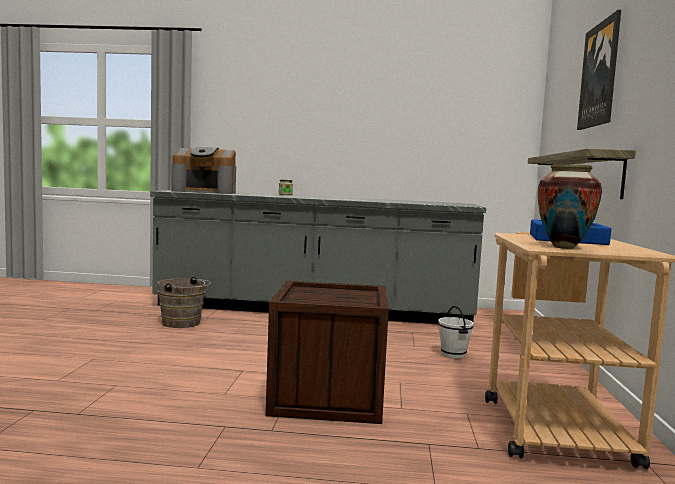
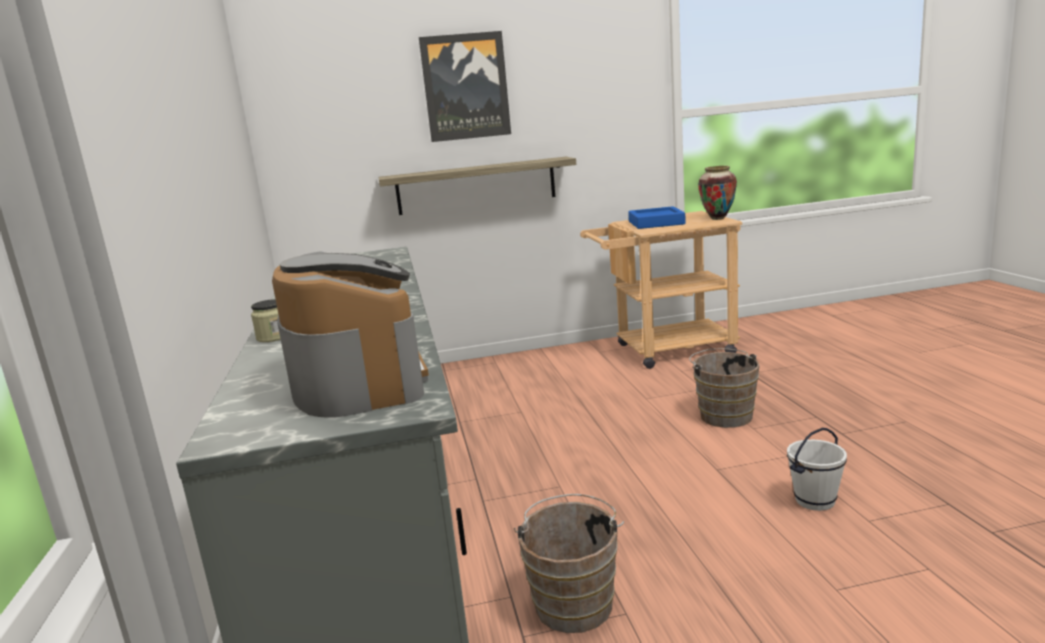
camera: 105 degrees left, 10 degrees up
(327, 397) = (724, 415): crate -> brown bucket
(453, 355) = (536, 392): white bucket -> white bucket (814, 500)

